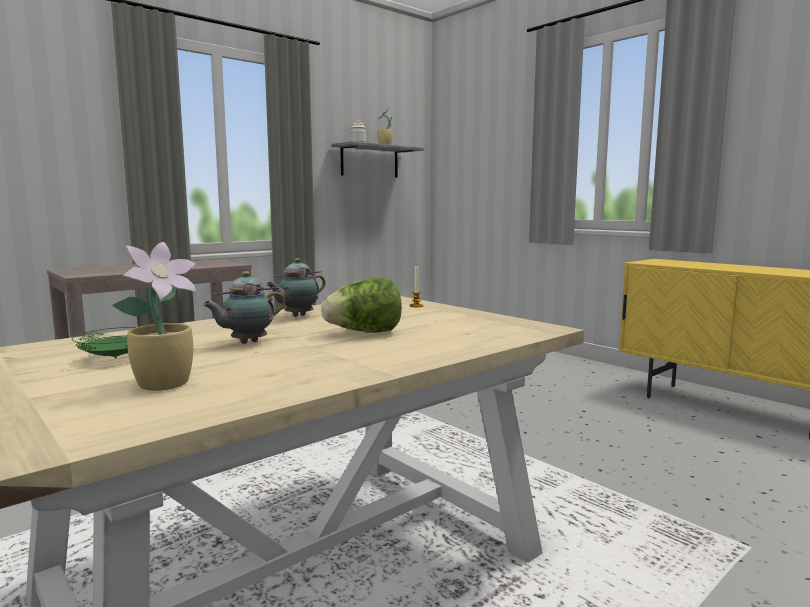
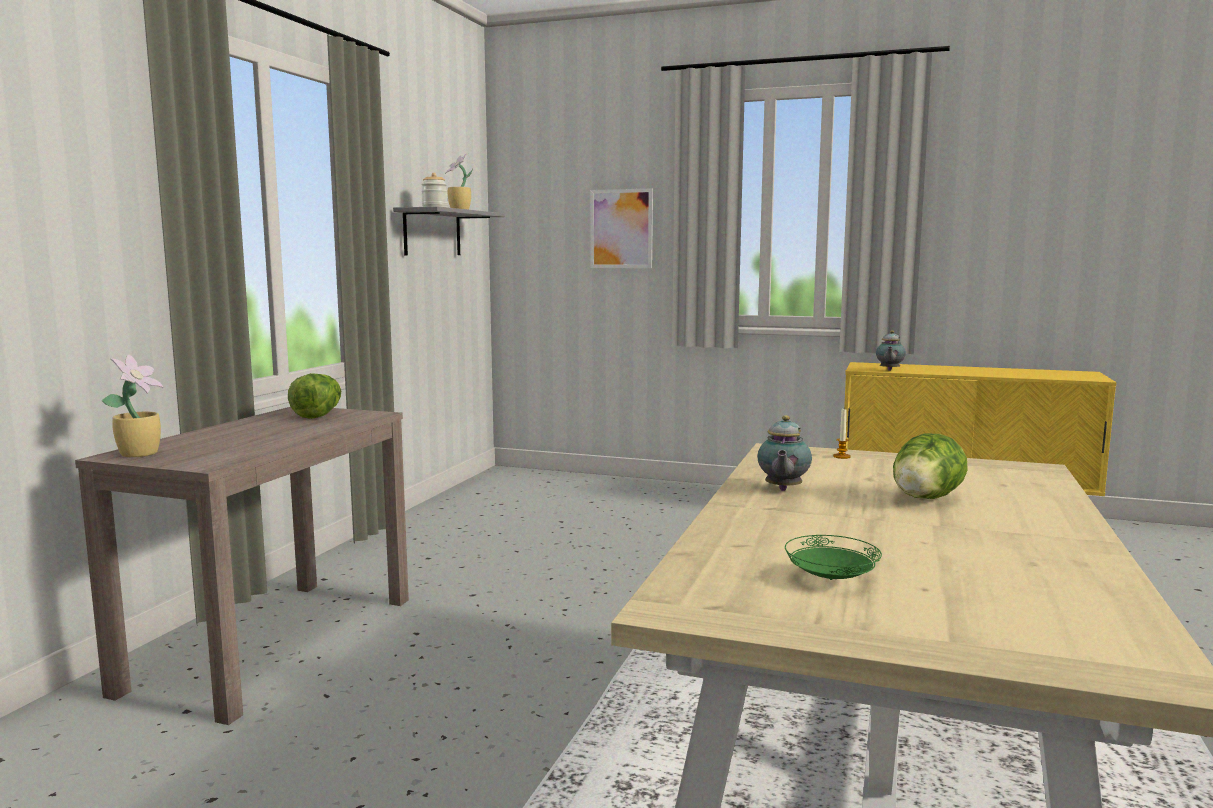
camera: 30 degrees left, 0 degrees up
(167, 384) = (997, 594): potted plant -> potted plant (141, 454)
(208, 263) = (318, 415): none -> lettuce
(246, 343) = (873, 533): teapot -> teapot (889, 370)
(504, 155) = (621, 229): none -> picture

